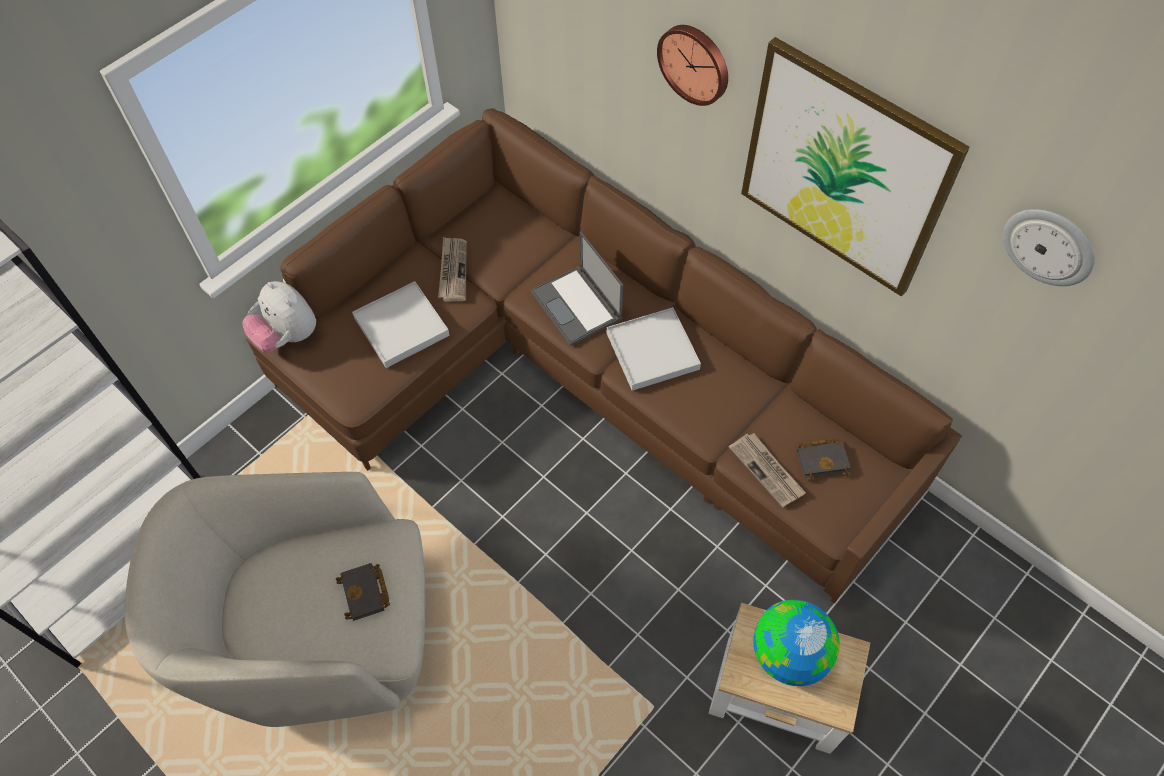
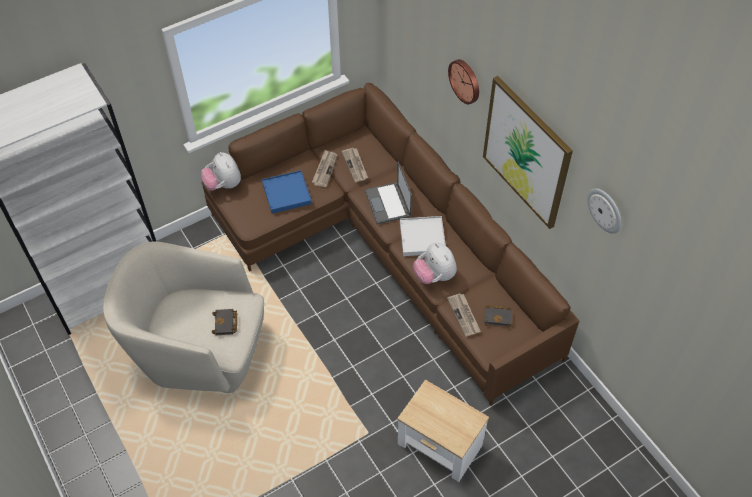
camera: 15 degrees right, 5 degrees down
(402, 327) = (287, 193): white tray -> blue tray
(502, 253) = (355, 165): none -> newspaper
(695, 413) = (434, 276): none -> plush toy
(788, 654) = (441, 411): globe -> none

